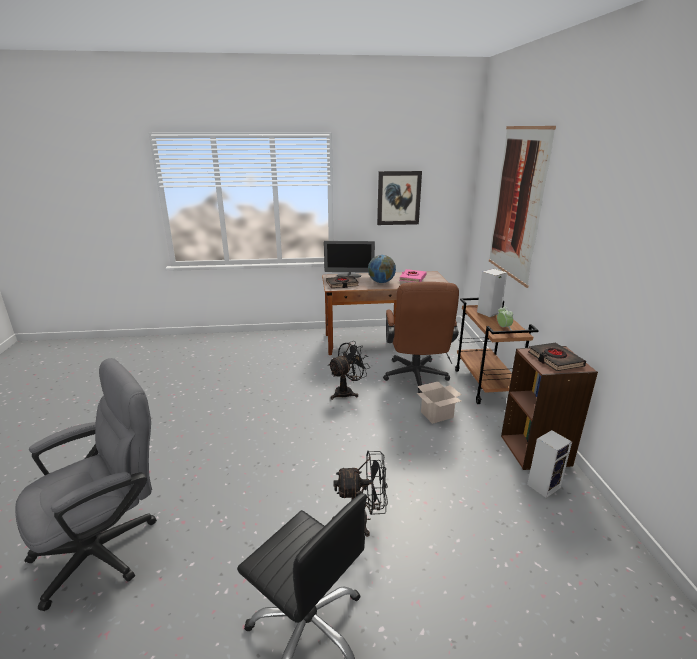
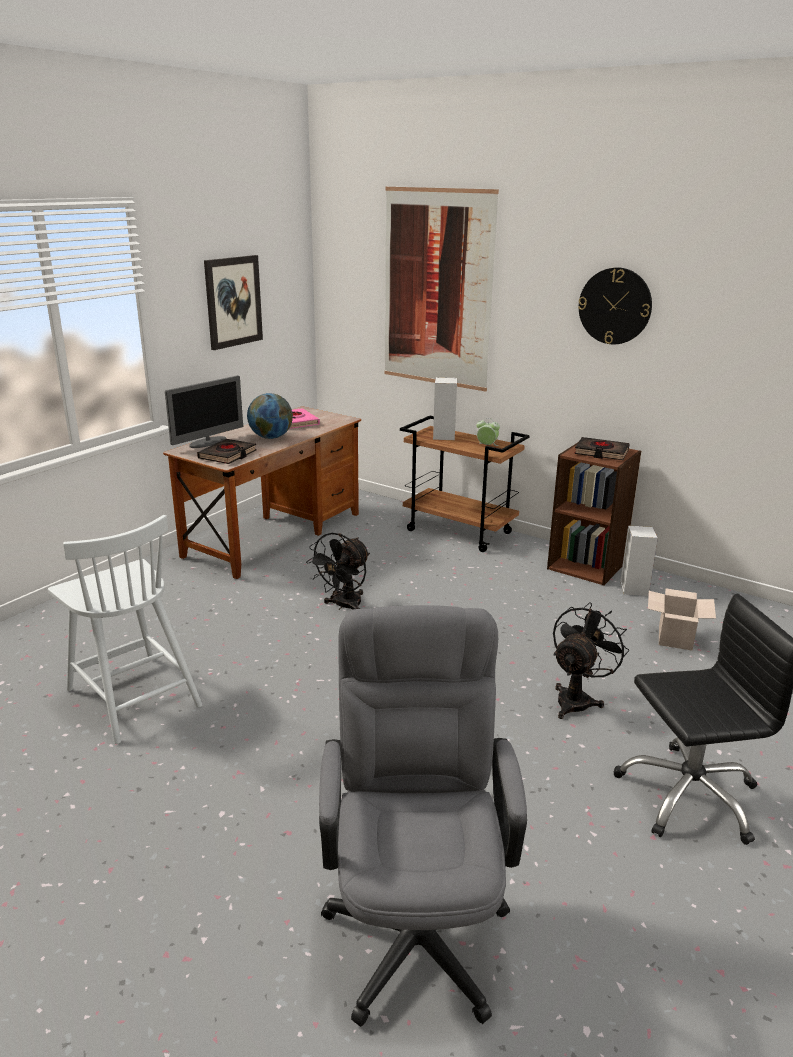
camera: 50 degrees left, 0 degrees up
(211, 383) = (132, 696): none -> white chair
(347, 392) = (343, 606): black fan -> black fan turned 150 degrees counterclockwise
(416, 378) = (386, 556): brown office chair -> none
(437, 414) = (469, 579): cardboard box -> cardboard box (674, 637)
(605, 233) = (615, 306): none -> wall clock

